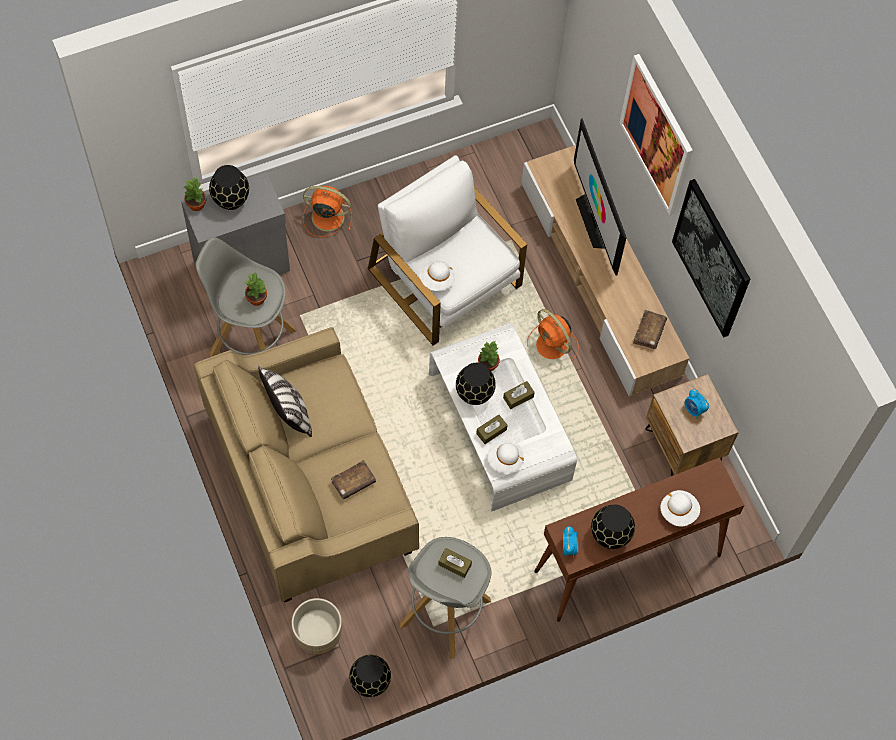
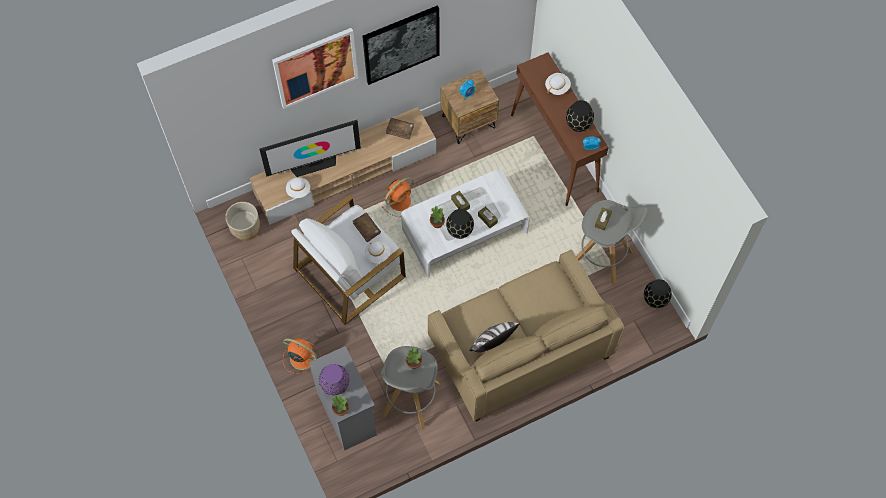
camera: 90 degrees left, 0 degrees up
(231, 200) = (335, 385): black vase -> purple vase
(318, 635) = (628, 334): beige planter -> beige planter (245, 229)
(326, 216) = (301, 357): orange fan -> orange fan turned 105 degrees clockwise
(353, 482) = (541, 296): brown book -> brown book (367, 229)
(504, 460) = (507, 210): white hat -> white hat (298, 190)

